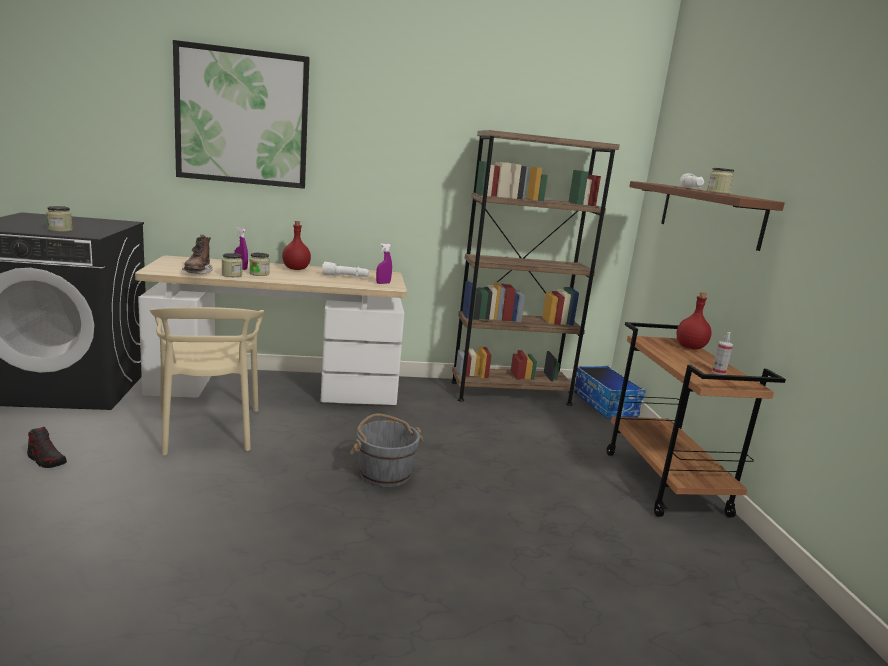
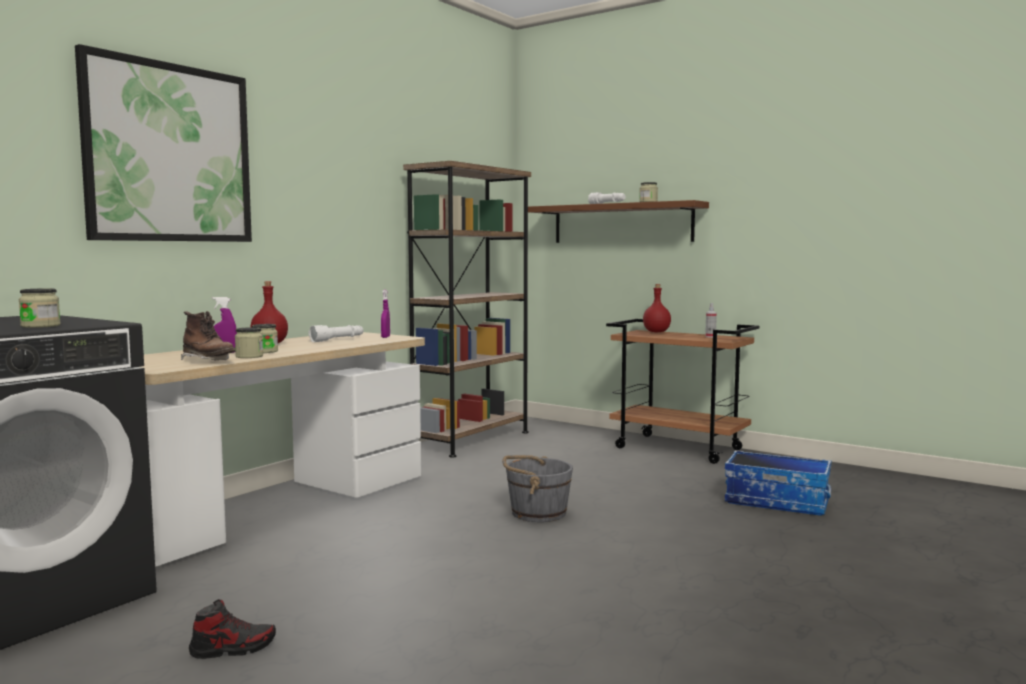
camera: 45 degrees left, 10 degrees down
(208, 430) = (320, 556): beige chair -> none
(605, 404) = (544, 424): storage box -> storage box (777, 501)

